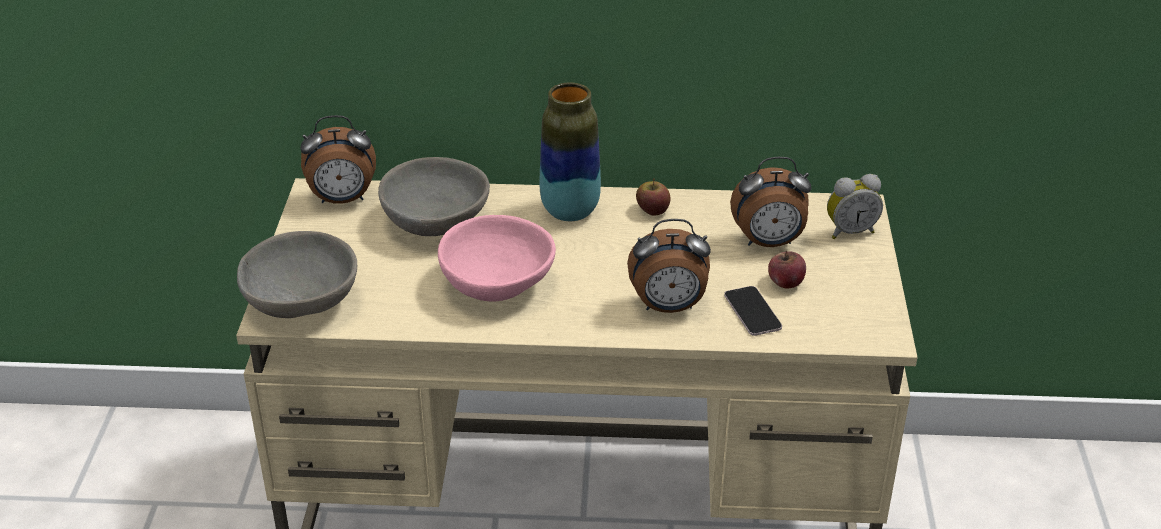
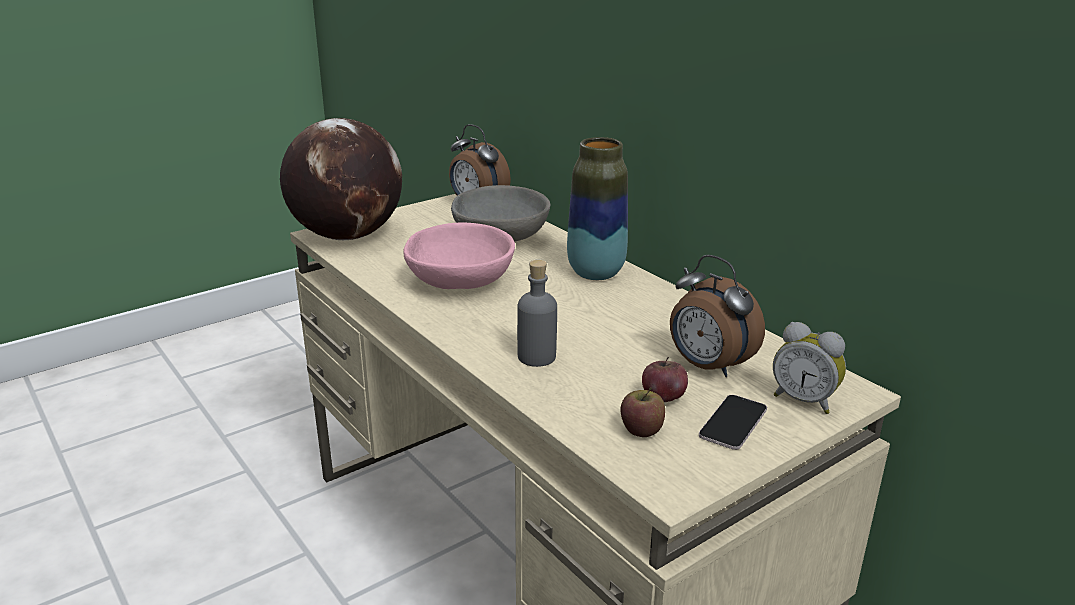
camera: 50 degrees right, 10 degrees down
(300, 303) = (347, 235): grey bowl -> globe
(652, 210) = (656, 301): apple -> apple (641, 429)
(668, 307) = (536, 357): alarm clock -> grey bottle
(752, 312) = (592, 398): phone -> phone (733, 423)

